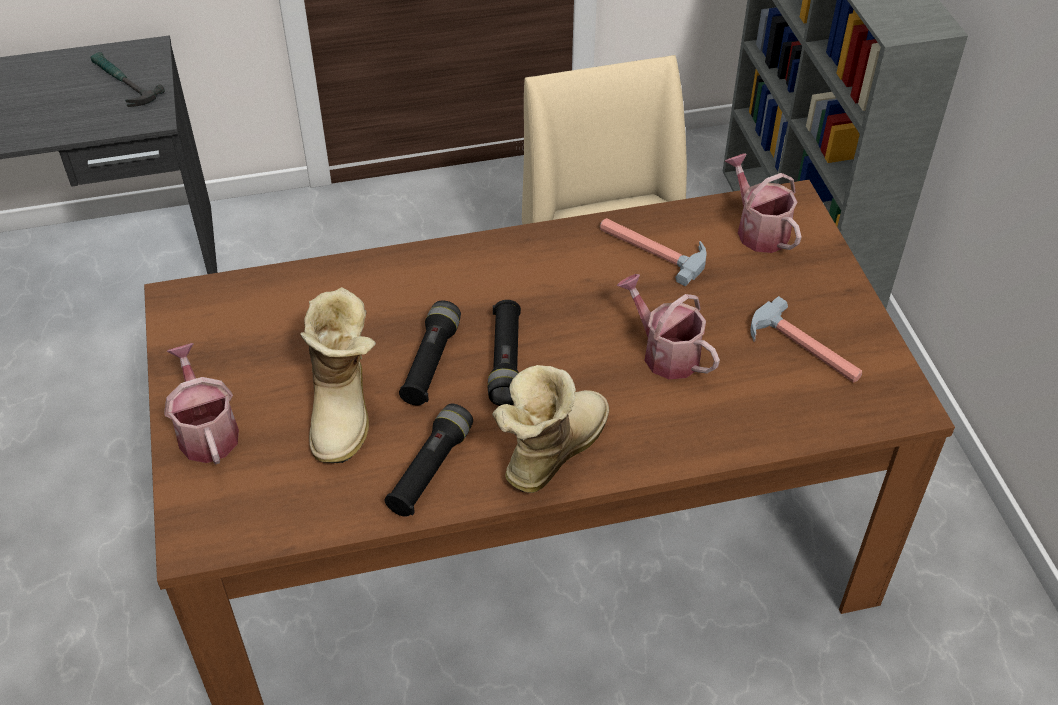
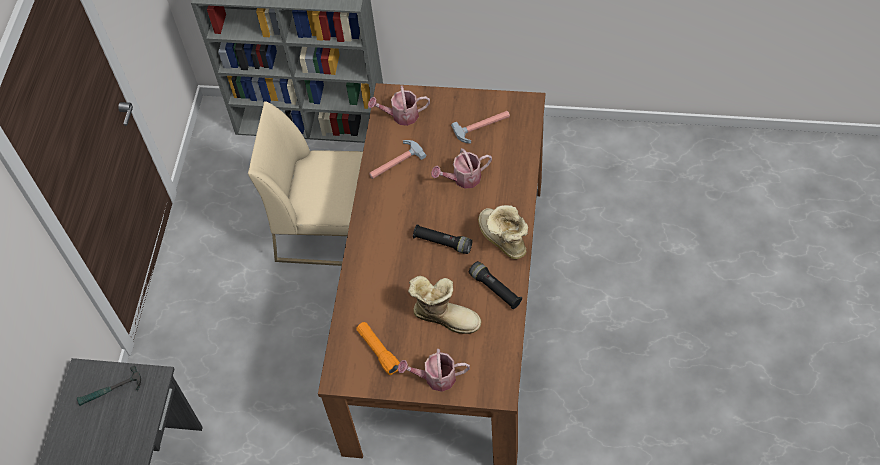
camera: 65 degrees left, 10 degrees up
(244, 336) = (378, 351): none -> orange flashlight
(430, 363) = (430, 274): black flashlight -> none

